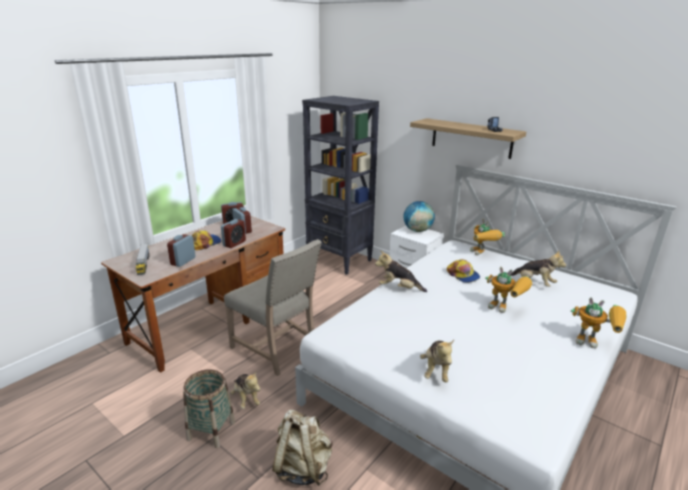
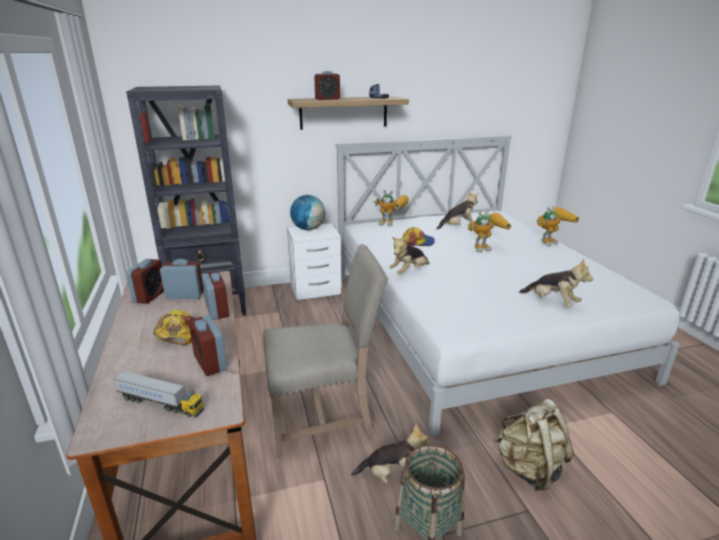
camera: 55 degrees left, 0 degrees up
(448, 123) = (327, 99): none -> alarm clock

